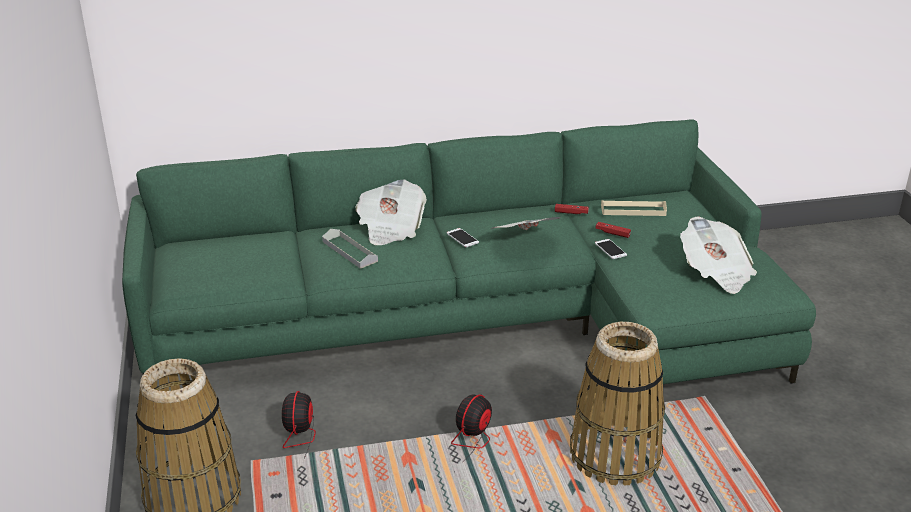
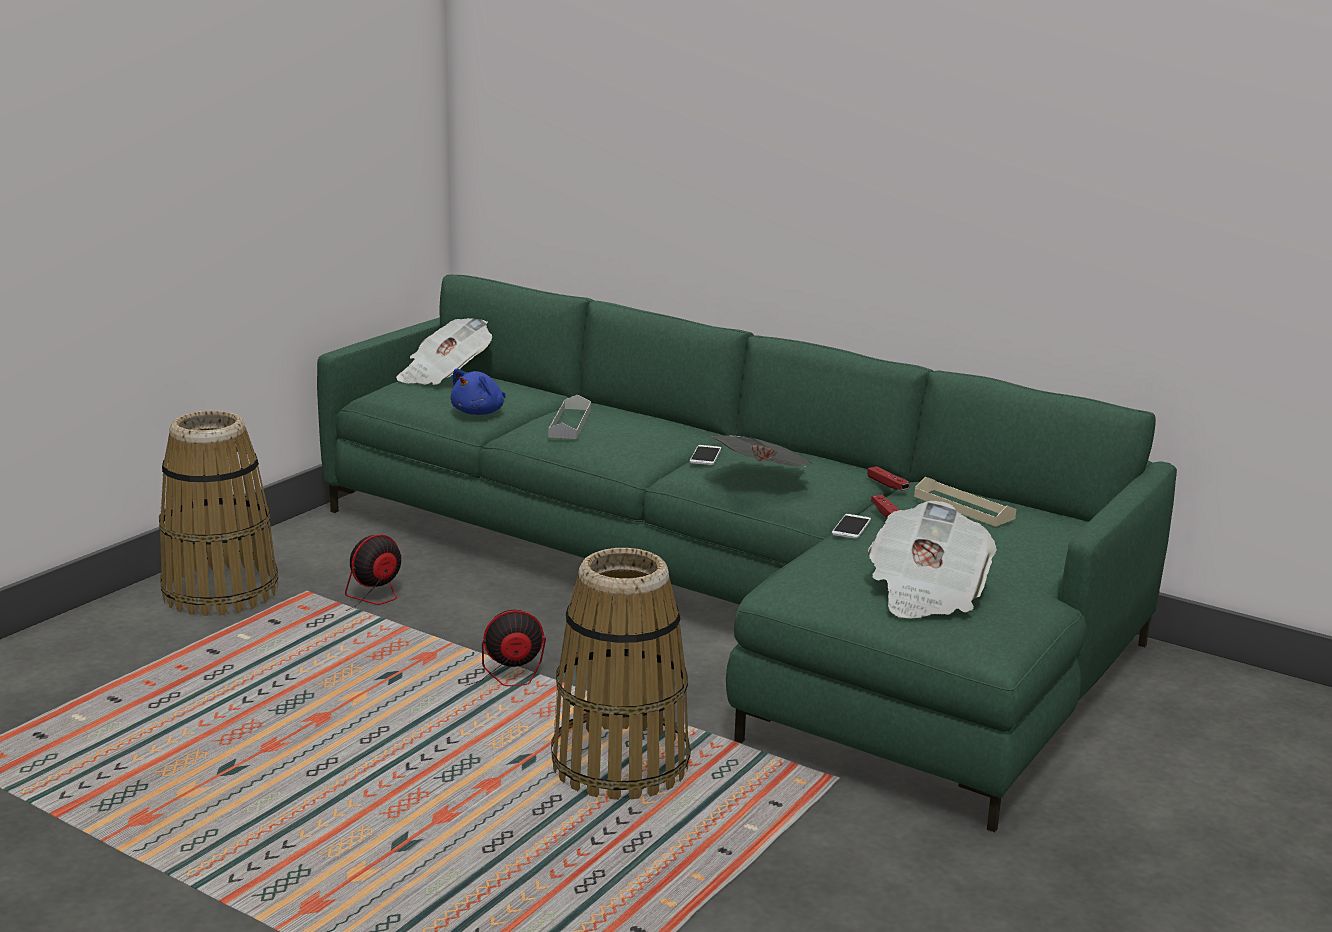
camera: 45 degrees right, 10 degrees down
(275, 270) = (479, 412): none -> blue plush toy
(390, 228) = (651, 422): newspaper -> newspaper (444, 376)

